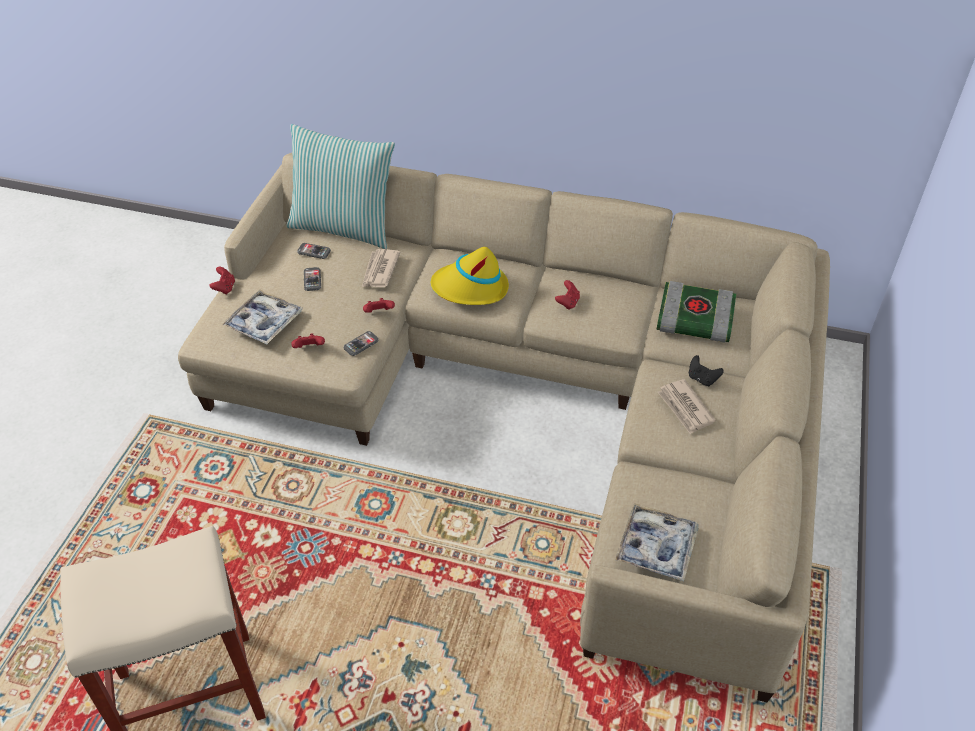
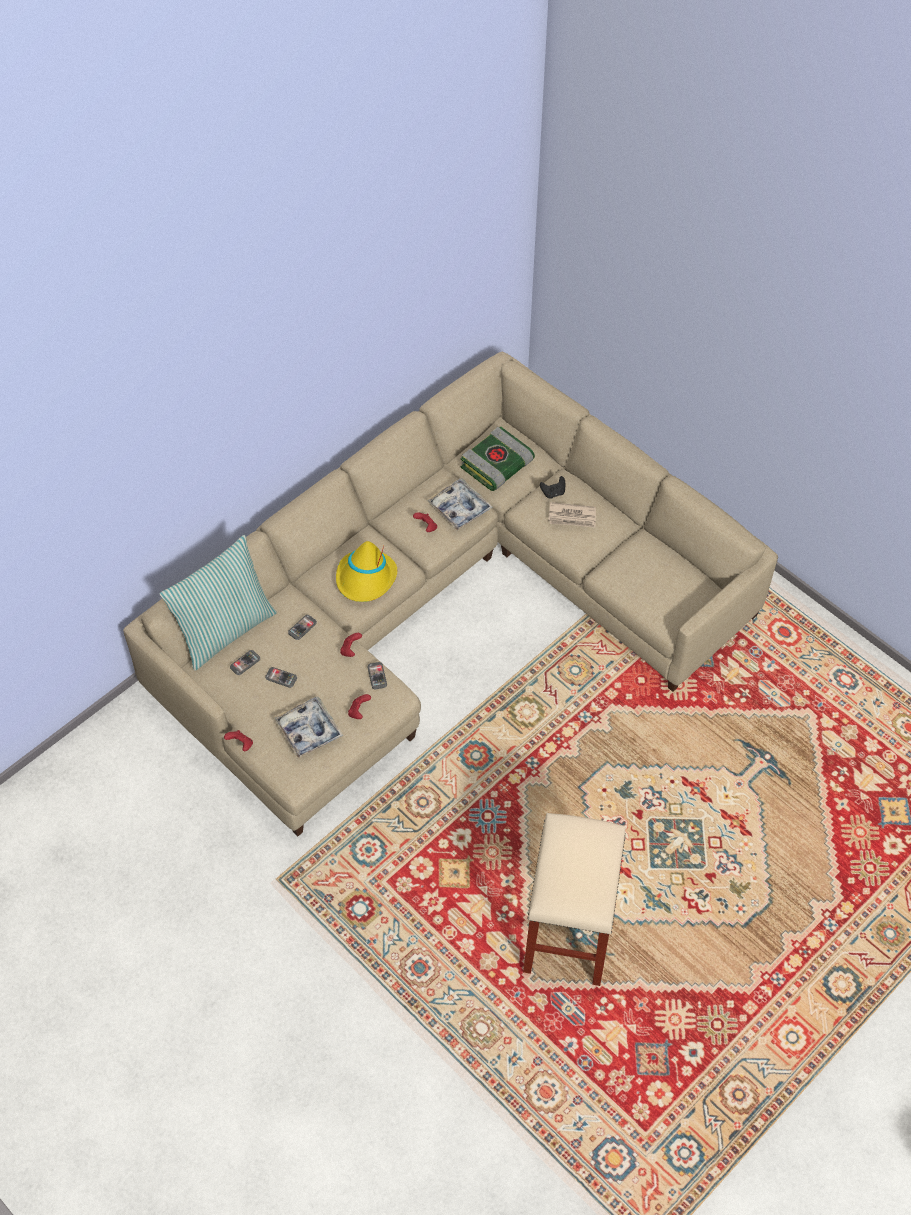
camera: 60 degrees left, 10 degrees up
(379, 270) = (302, 628): newspaper -> phone
(656, 547) = (669, 595): tray -> tray (459, 508)

